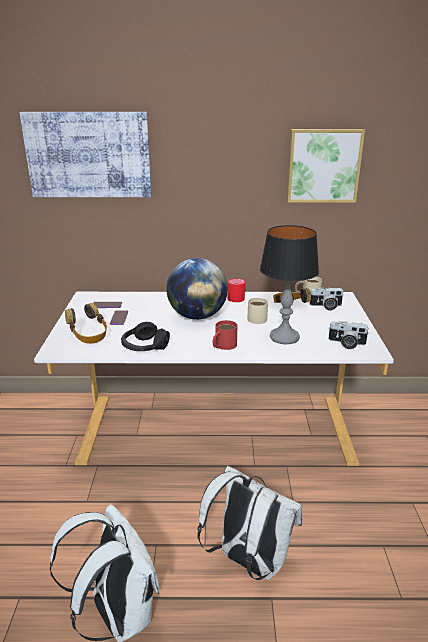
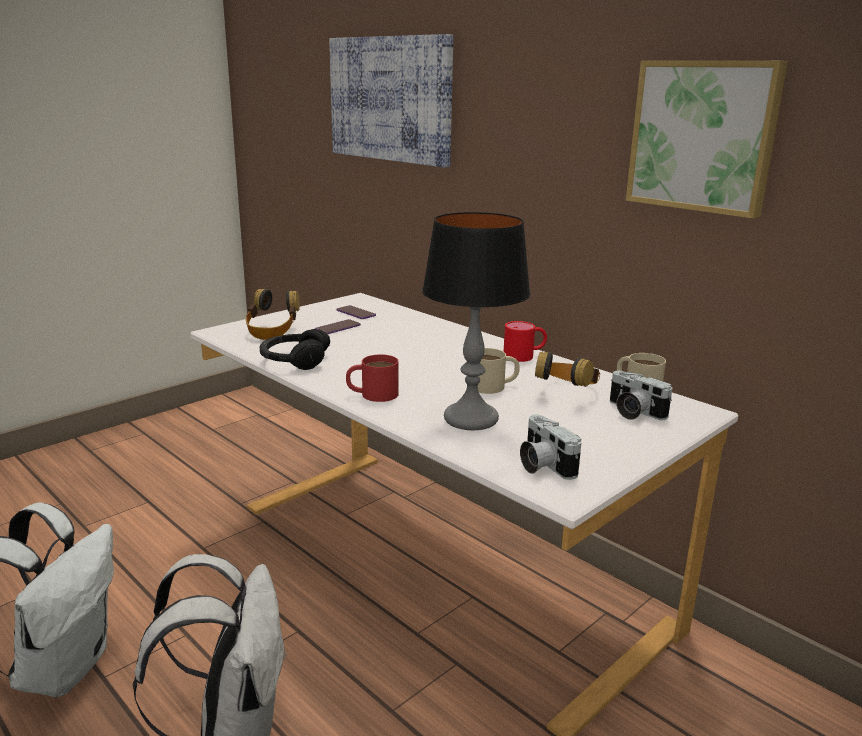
camera: 45 degrees right, 5 degrees down
(197, 316) = (421, 356): globe -> none

